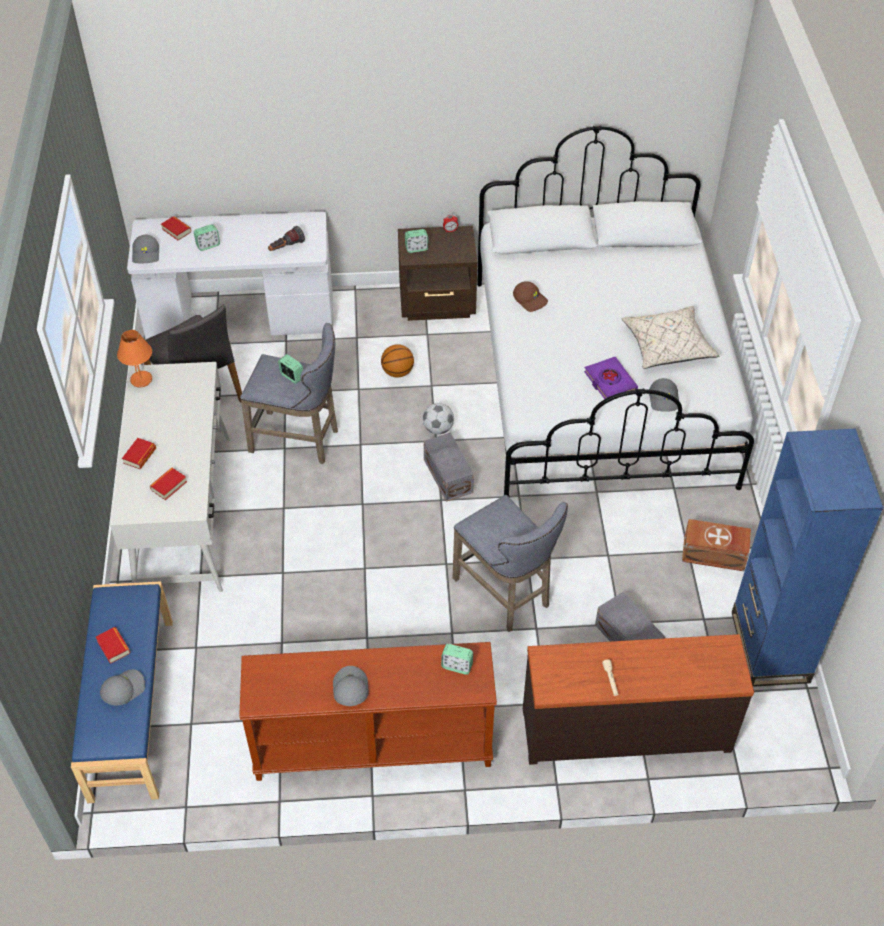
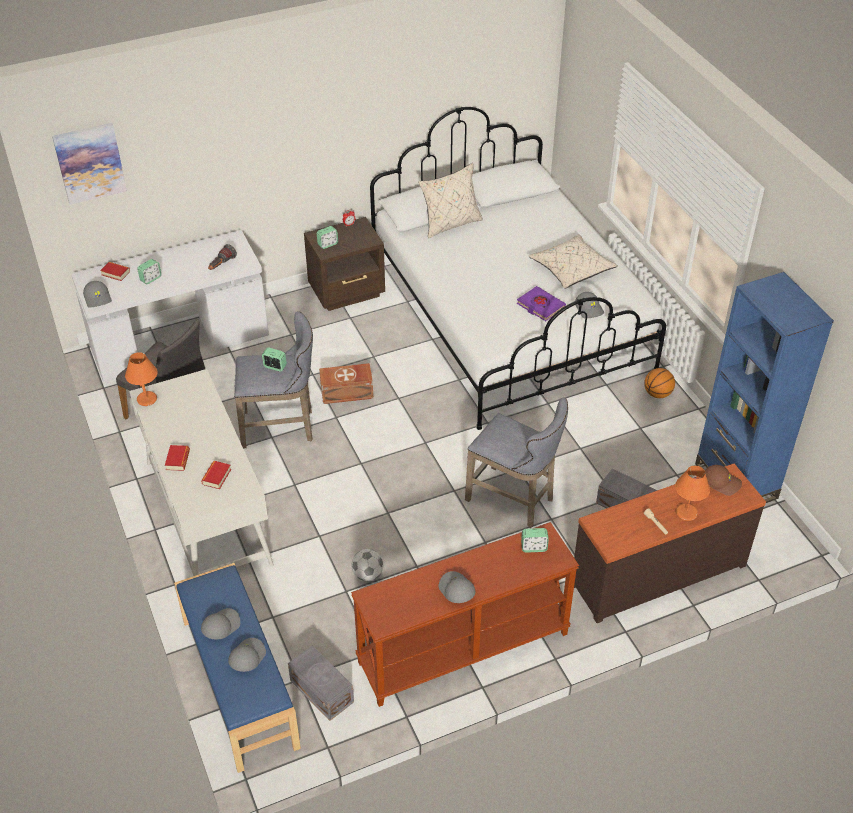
camera: 20 degrees left, 5 degrees down
(113, 647) = (220, 626): book -> grey cap
(159, 109) = (90, 163): none -> picture
(398, 372) = (340, 353): basketball -> basketball (657, 394)
(438, 429) = (395, 388): football -> football (367, 574)
(448, 475) = (422, 421): grey storage box -> grey storage box (322, 690)
(530, 300) = (446, 260): brown cap -> brown cap (721, 482)
(556, 257) = (450, 224): none -> beige pillow
(652, 678) = (686, 513): none -> orange table lamp
(714, 555) = (661, 425): brown storage box -> brown storage box (347, 393)

